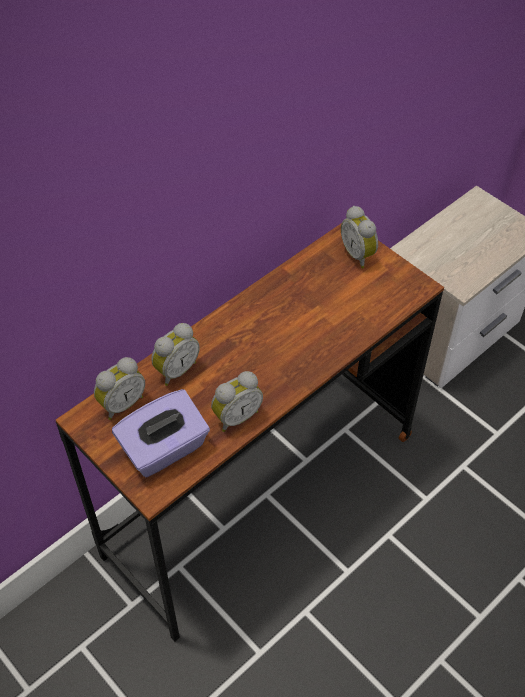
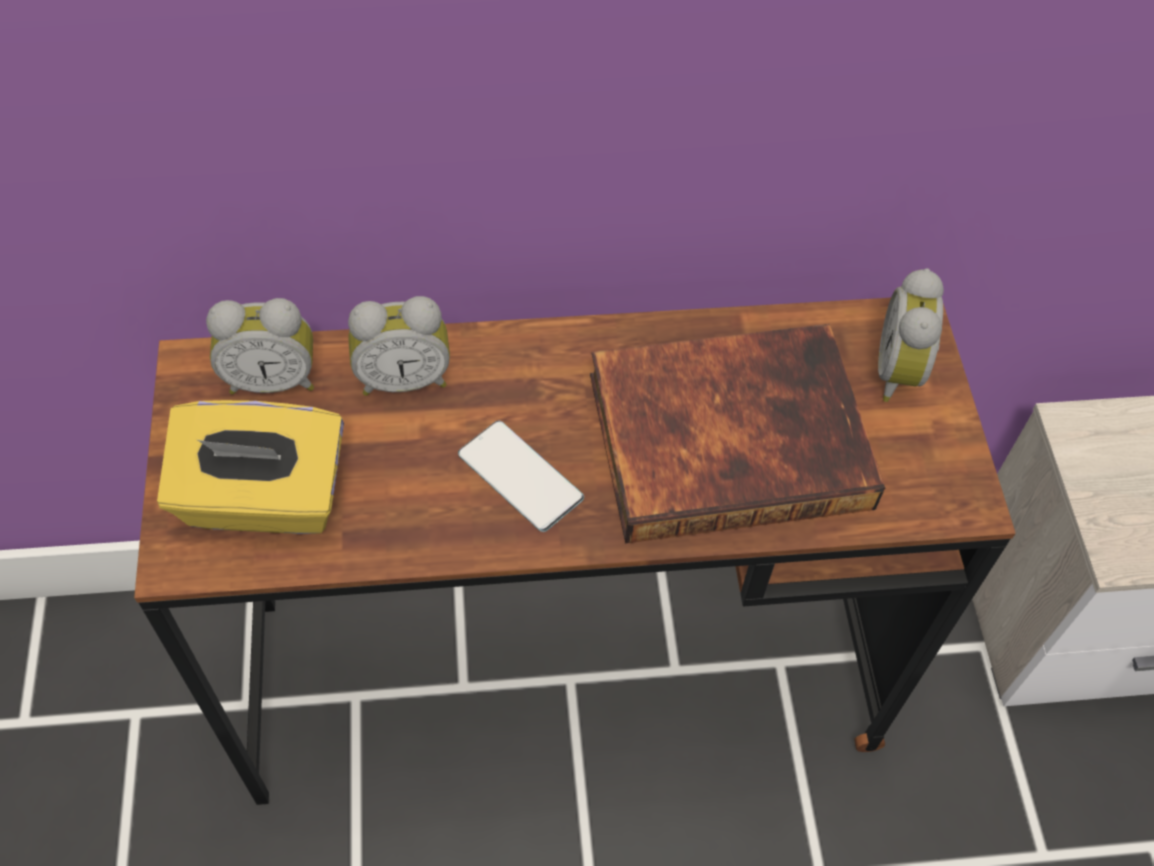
camera: 35 degrees right, 5 degrees up
(164, 449) = (263, 499): purple tissue box -> yellow tissue box
(236, 416) = (423, 521): alarm clock -> none
(257, 376) = (520, 476): none -> phone
(319, 314) = (729, 435): none -> book

